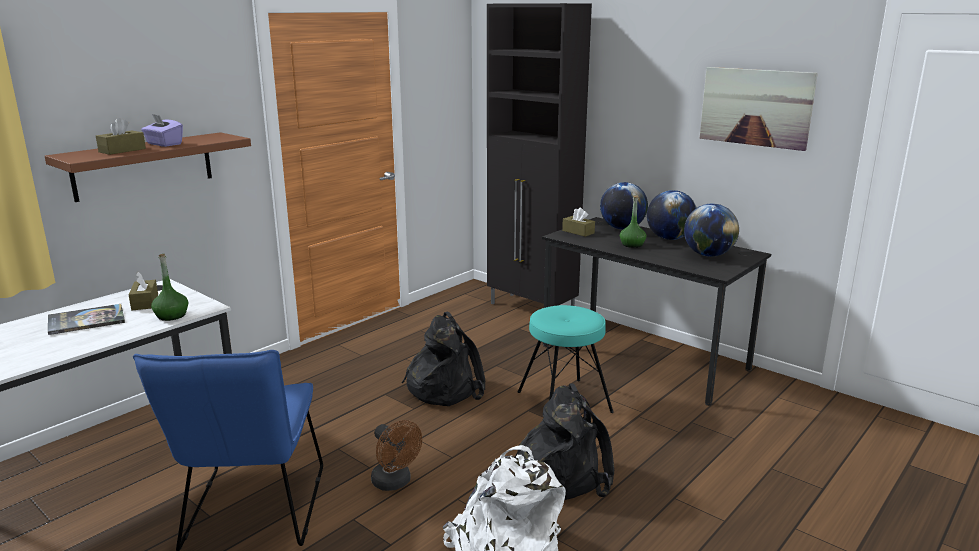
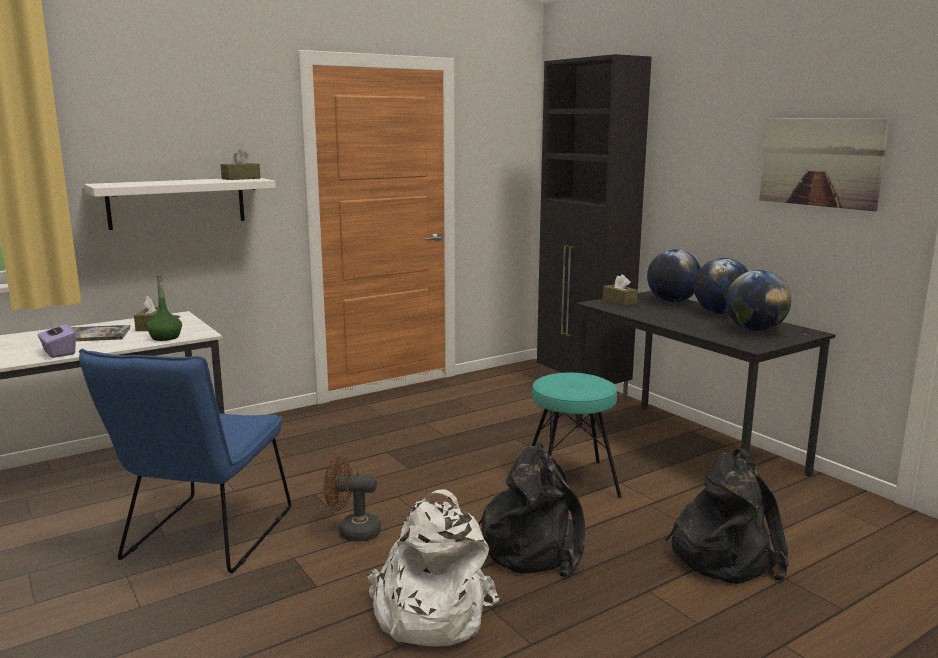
camera: 15 degrees right, 5 degrees down
(122, 150) = (150, 183): brown tissue box -> brown tissue box (241, 178)
(143, 166) = (177, 202): brown shelf -> white shelf
(164, 144) = (192, 181): purple tissue box -> purple tissue box (58, 353)
(395, 483) = (352, 532): brown fan -> brown fan turned 120 degrees clockwise
(444, 388) = (449, 453): black backpack -> black backpack (723, 555)
(632, 245) = (671, 316): green bottle -> none

